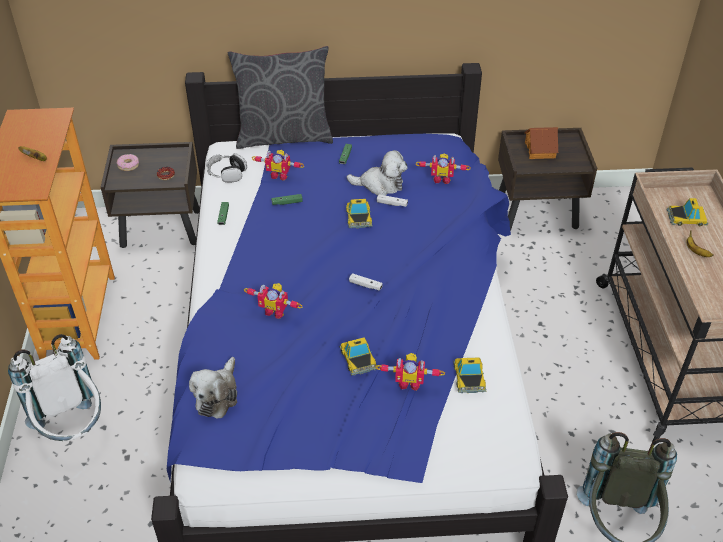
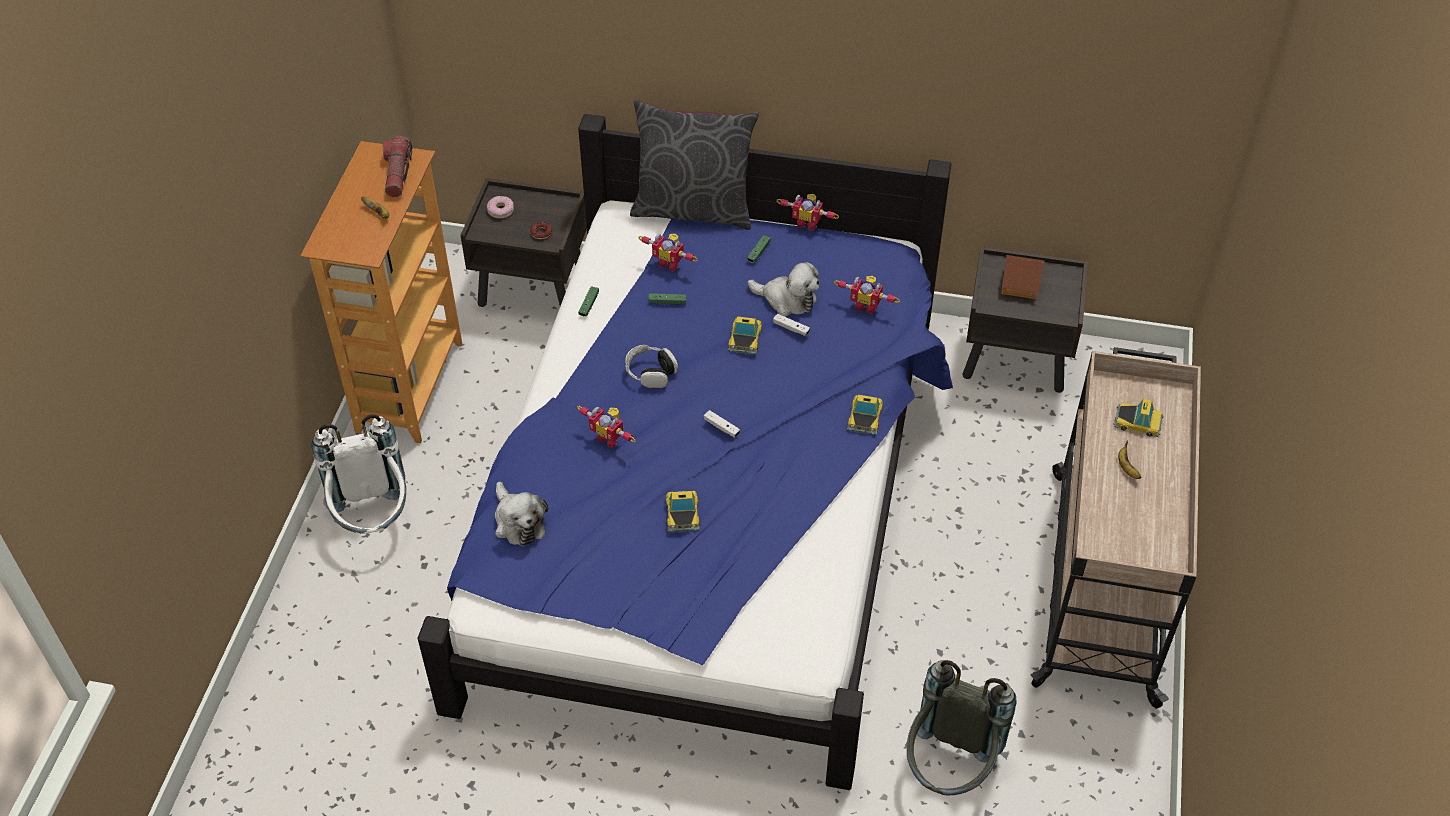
camera: 15 degrees right, 5 degrees up
(46, 128) = (397, 174): none -> flashlight
(217, 395) = (518, 522): plush toy -> plush toy turned 60 degrees counterclockwise
(227, 173) = (609, 247): headphones -> headphones (651, 372)
(409, 382) = (729, 553): toy robot -> toy robot (807, 223)
(469, 377) = (799, 561): toy car -> toy car (865, 417)

